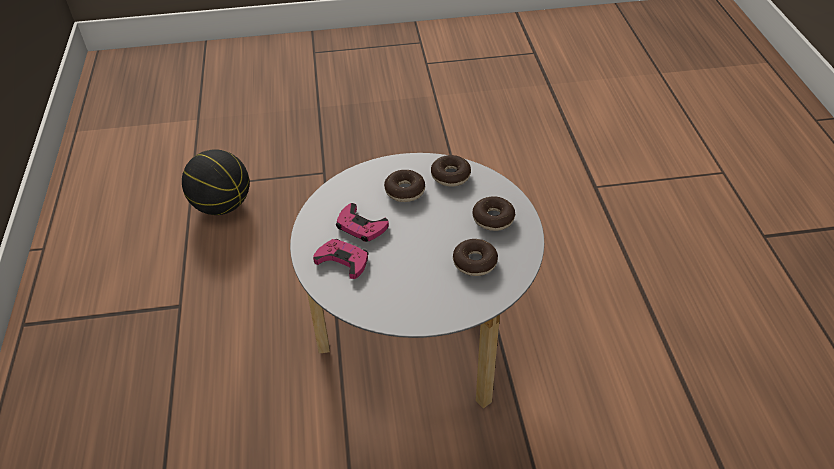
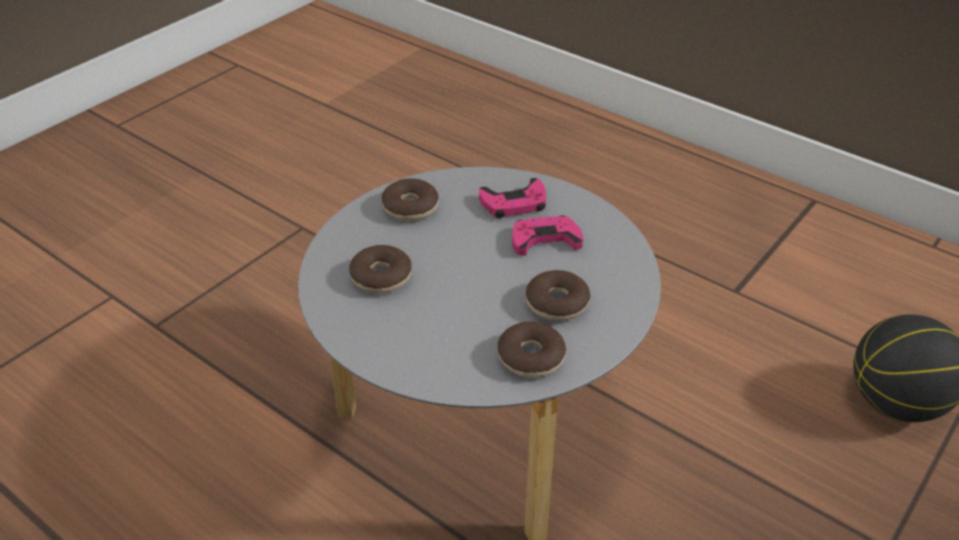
camera: 135 degrees right, 5 degrees down
(493, 218) = (413, 336): donut -> donut (410, 207)

